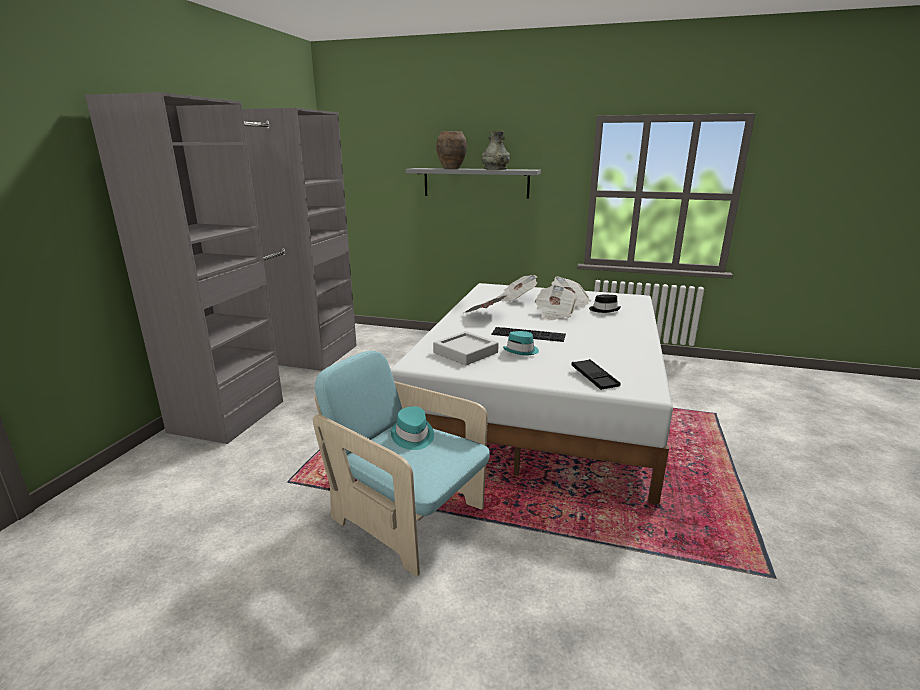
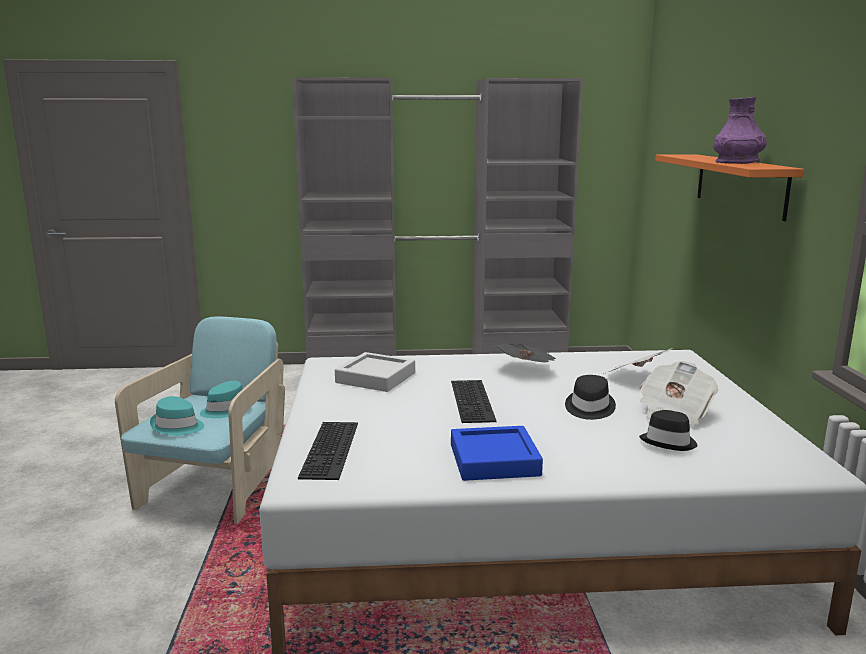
camera: 70 degrees right, 5 degrees down
(451, 168) = (703, 157): brown vase -> none
(475, 182) = (739, 184): grey shelf -> orange shelf
(495, 169) = (737, 162): grey vase -> purple vase
(521, 350) = (404, 403): turquoise hat -> turquoise hat (177, 426)
(554, 314) = (589, 408): newspaper -> black hat
(594, 378) = (332, 450): black tray -> keyboard
(619, 342) = (494, 460): none -> blue tray

